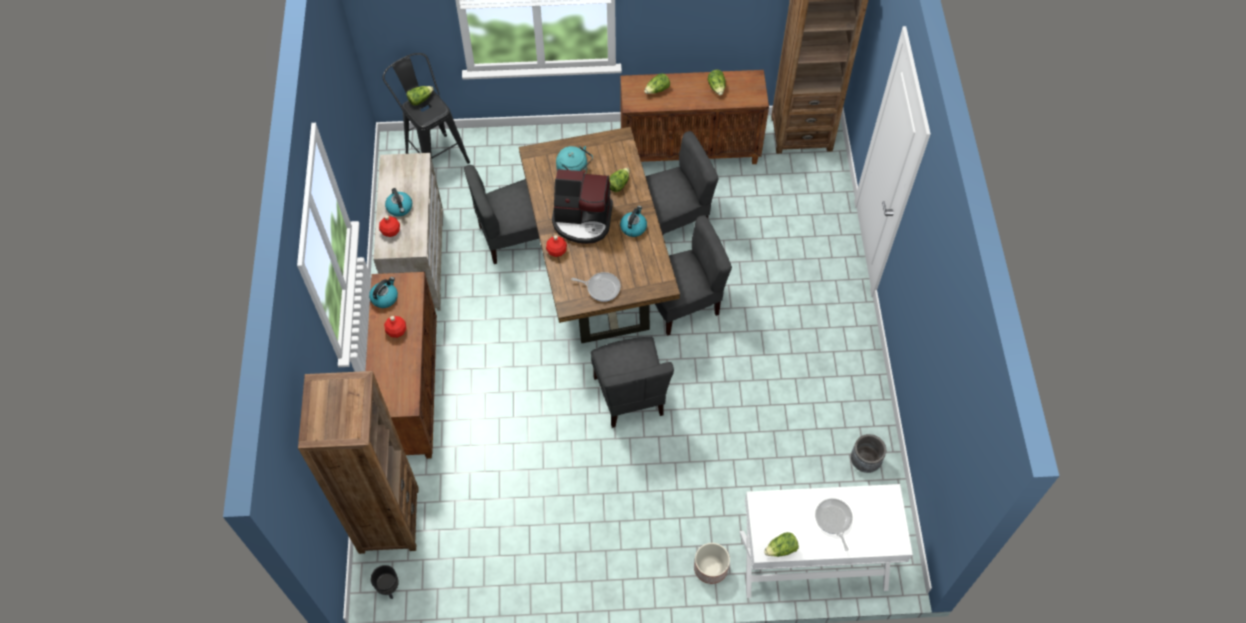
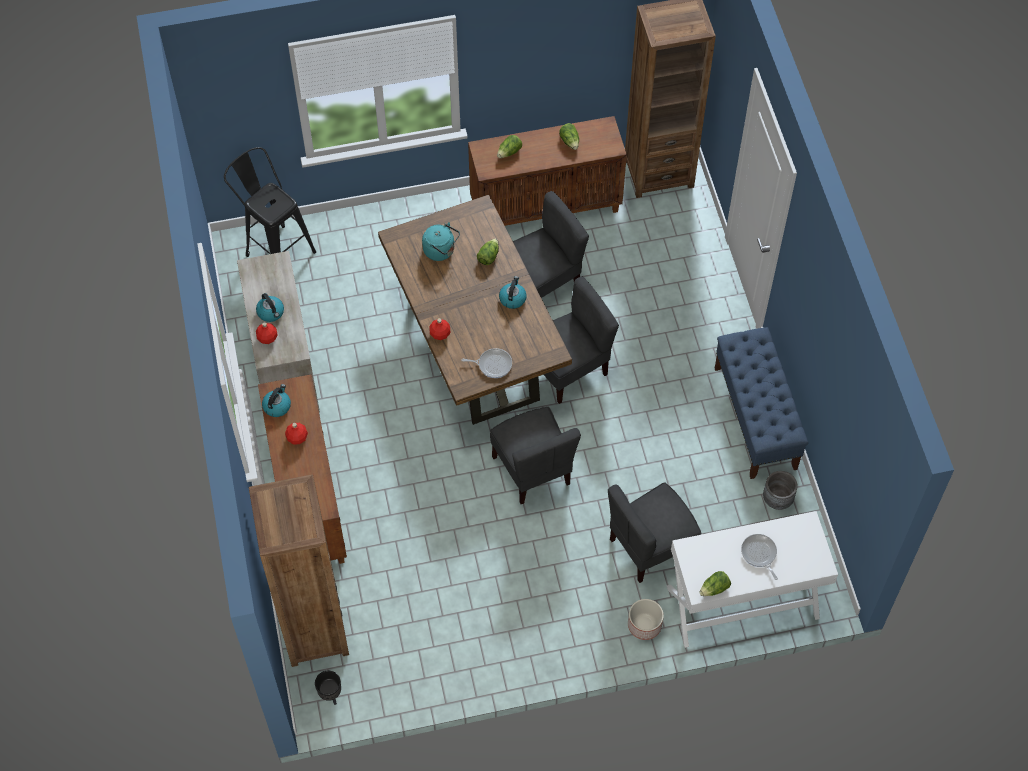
camera: 10 degrees left, 0 degrees up
(420, 99) = (262, 195): lettuce -> none
(512, 237) = (378, 325): grey chair -> grey chair (650, 547)
(582, 220) = (459, 298): coffee machine -> none
(855, 378) = (755, 418): none -> blue bench

